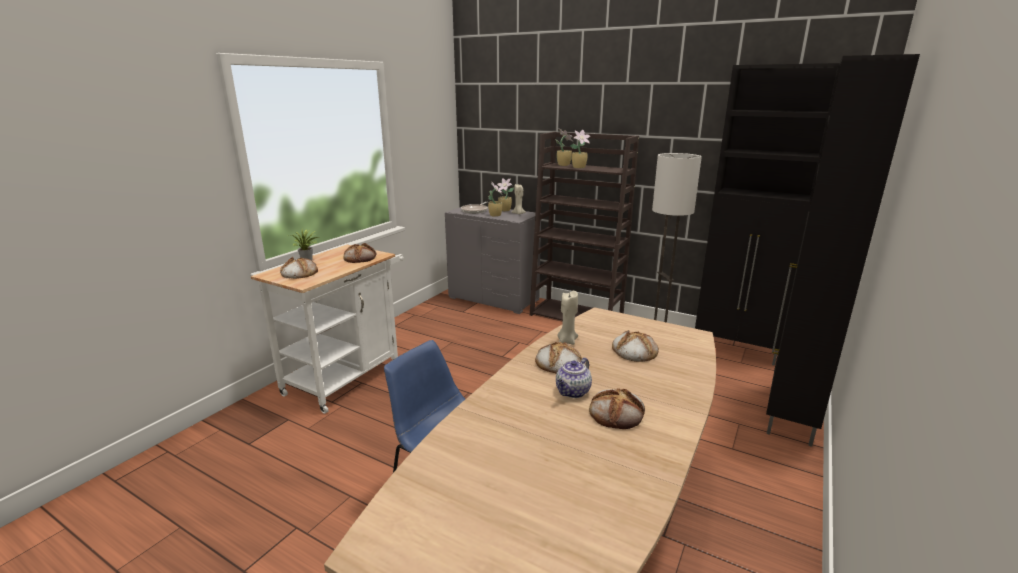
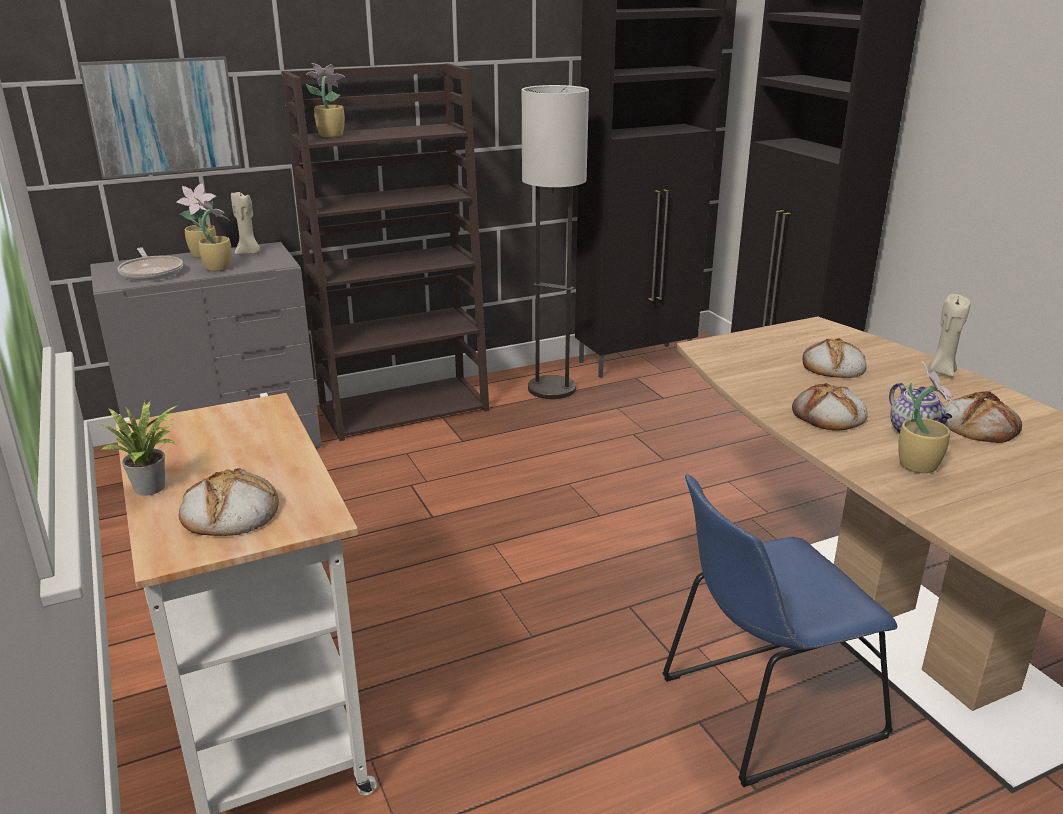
camera: 55 degrees left, 5 degrees up
(360, 257) = (248, 428): bread -> none
(505, 147) = (163, 116): none -> picture
(567, 341) = (769, 391): beige candle -> beige candle (941, 372)
(579, 167) = (374, 135): potted plant -> potted plant (918, 464)

